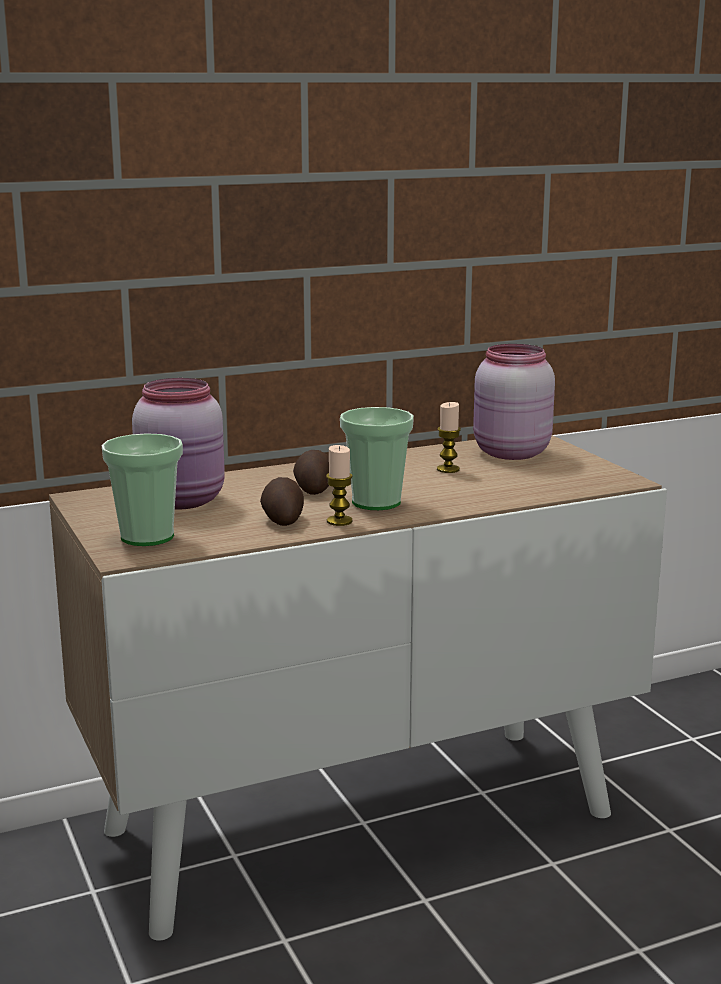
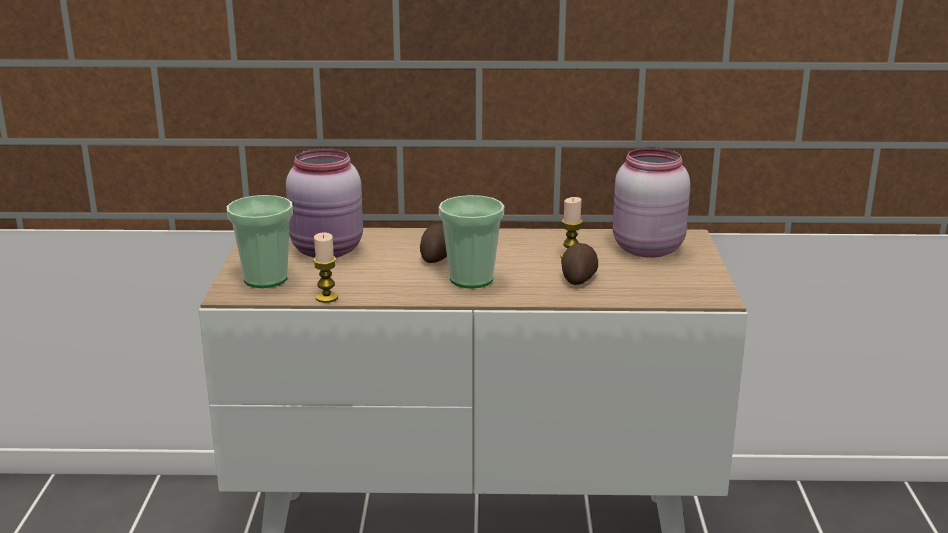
camera: 25 degrees right, 5 degrees up
(282, 519) = (379, 282): potato -> potato (578, 278)
(339, 521) = (420, 292): candle -> candle (326, 298)

